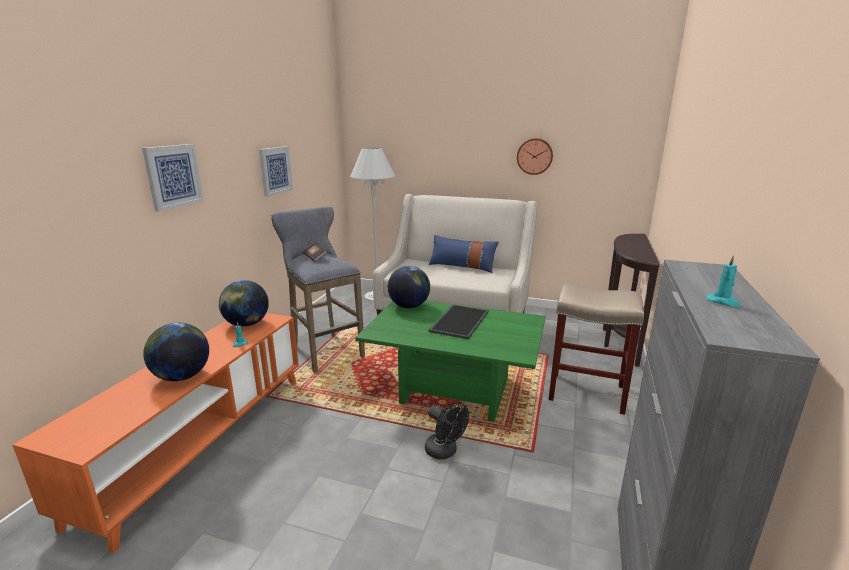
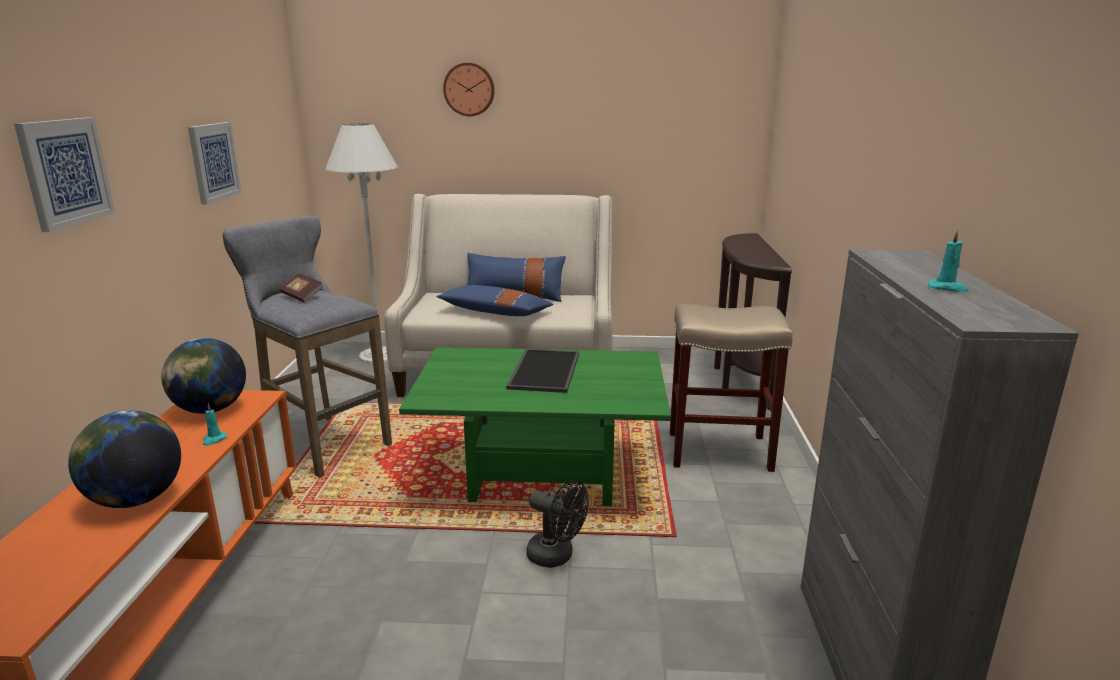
camera: 15 degrees left, 0 degrees up
(409, 306) = (461, 357): globe -> none
(444, 276) = (495, 312): none -> blue pillow
(534, 156) = (603, 131): wall clock -> wall clock (469, 89)

